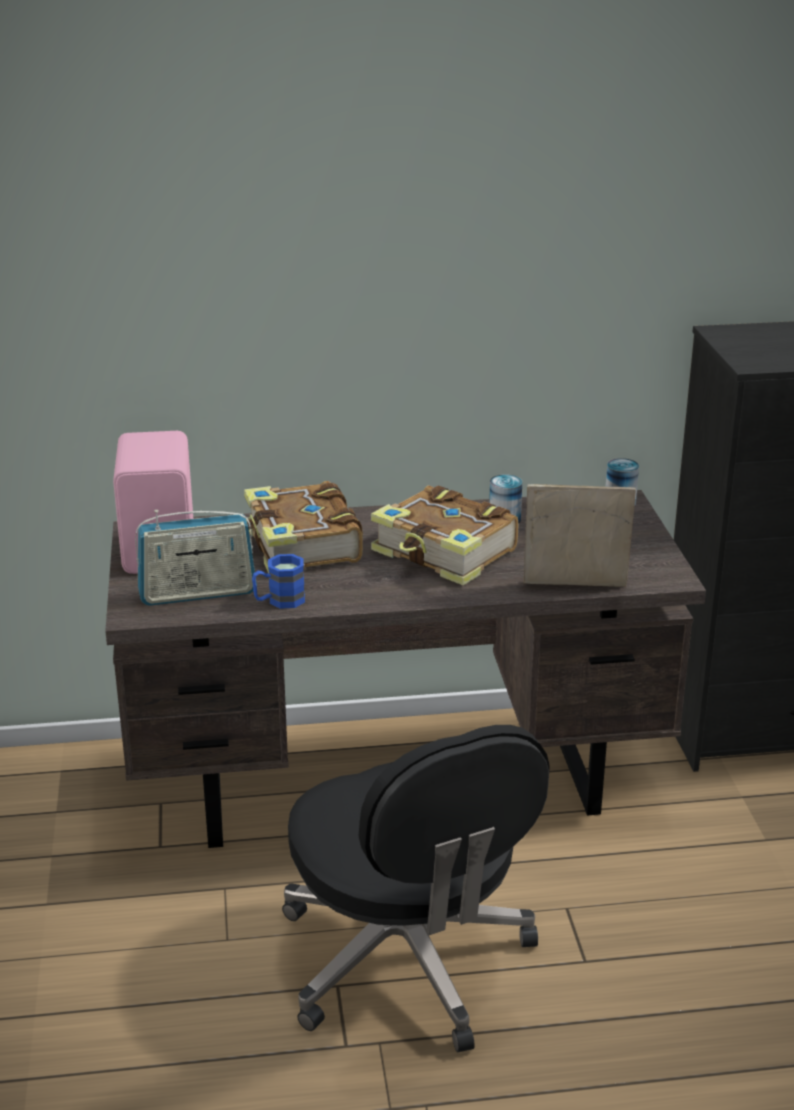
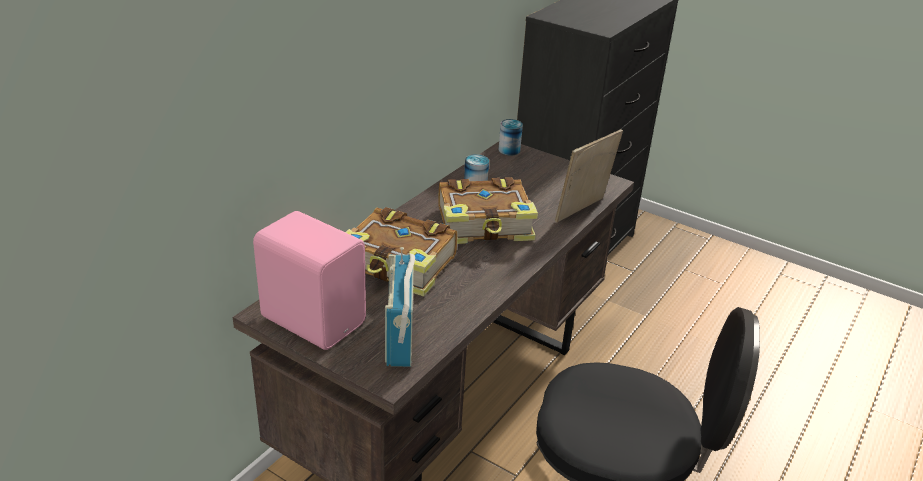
camera: 50 degrees left, 5 degrees up
(198, 593) = (400, 336): radio -> radio turned 150 degrees clockwise
(279, 601) = (459, 310): blue mug -> none

